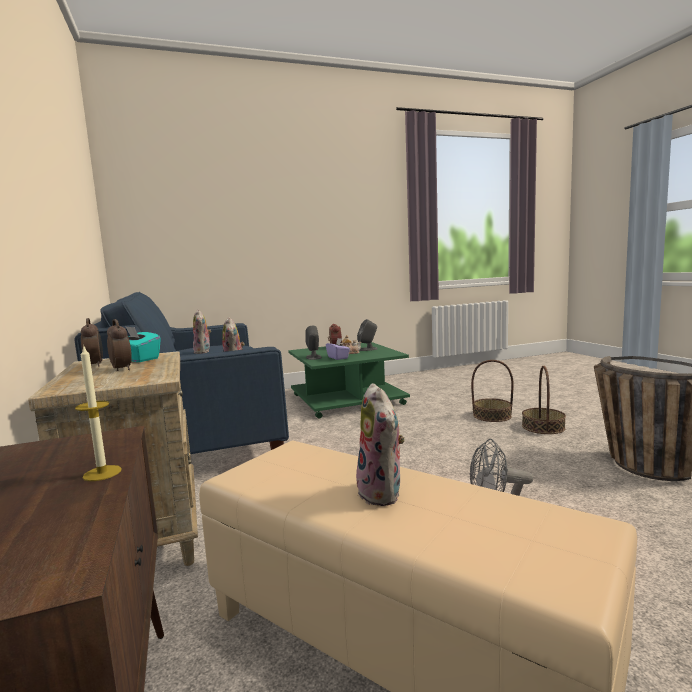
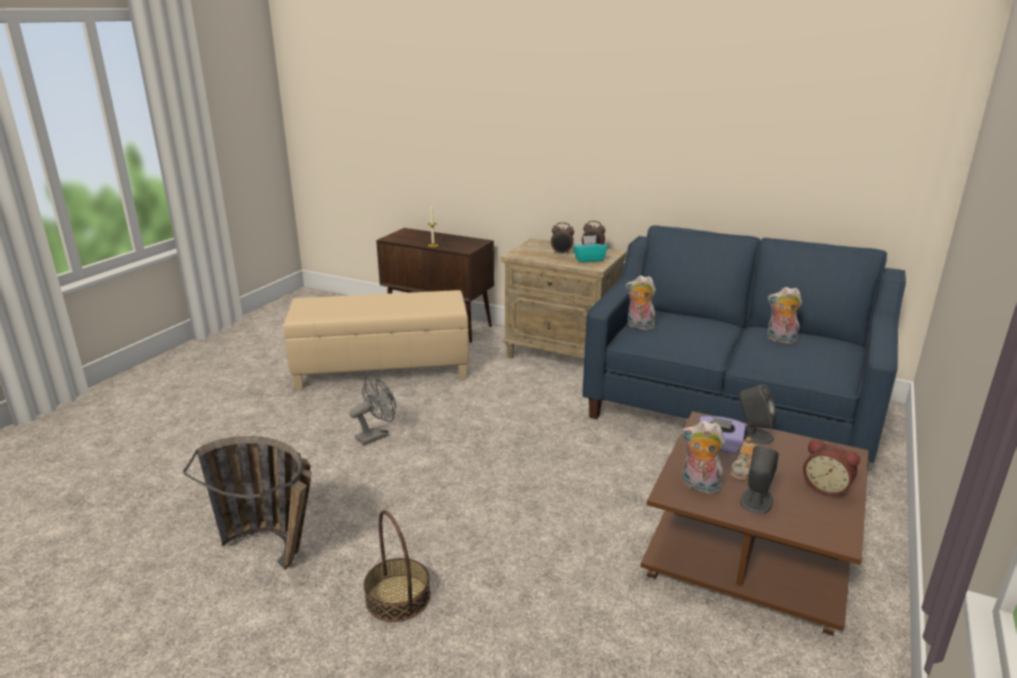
camera: 135 degrees right, 15 degrees up
(345, 399) = (752, 549): green coffee table -> brown coffee table
(383, 493) = (381, 304): plush toy -> plush toy (699, 486)
(492, 416) = (488, 601): basket -> none

